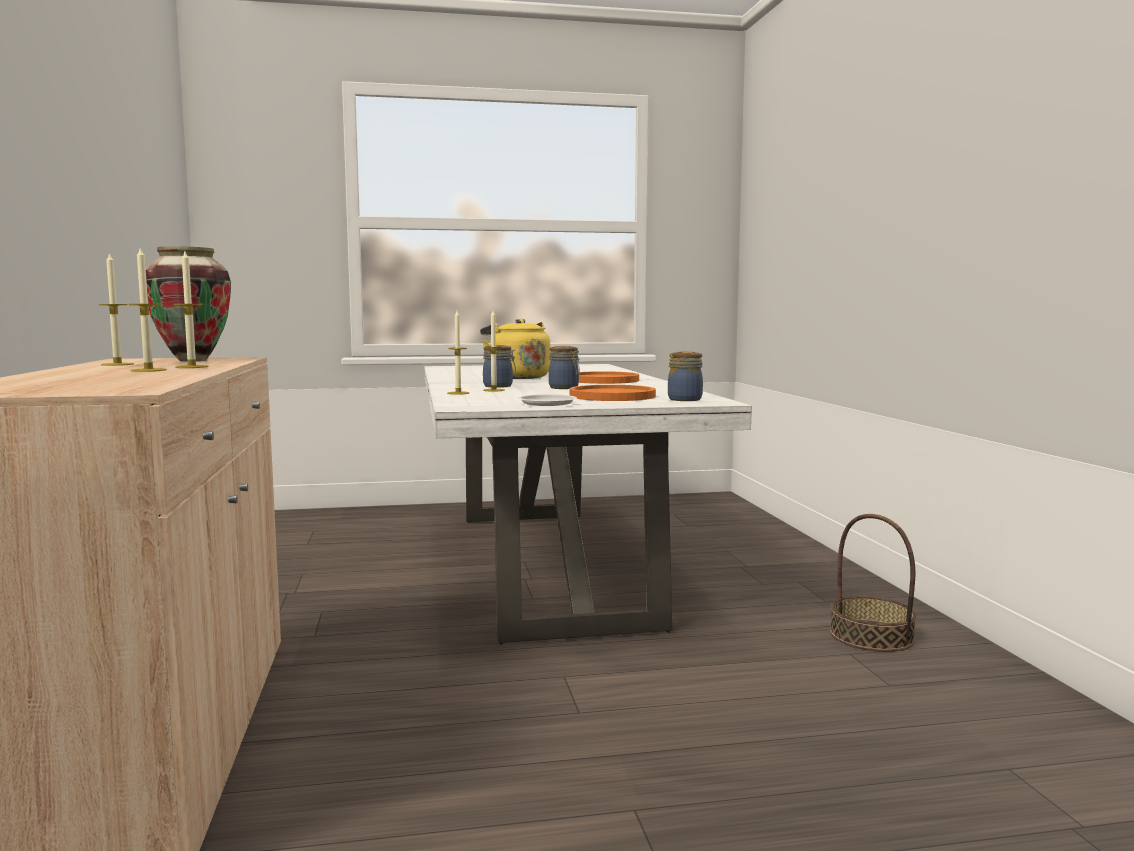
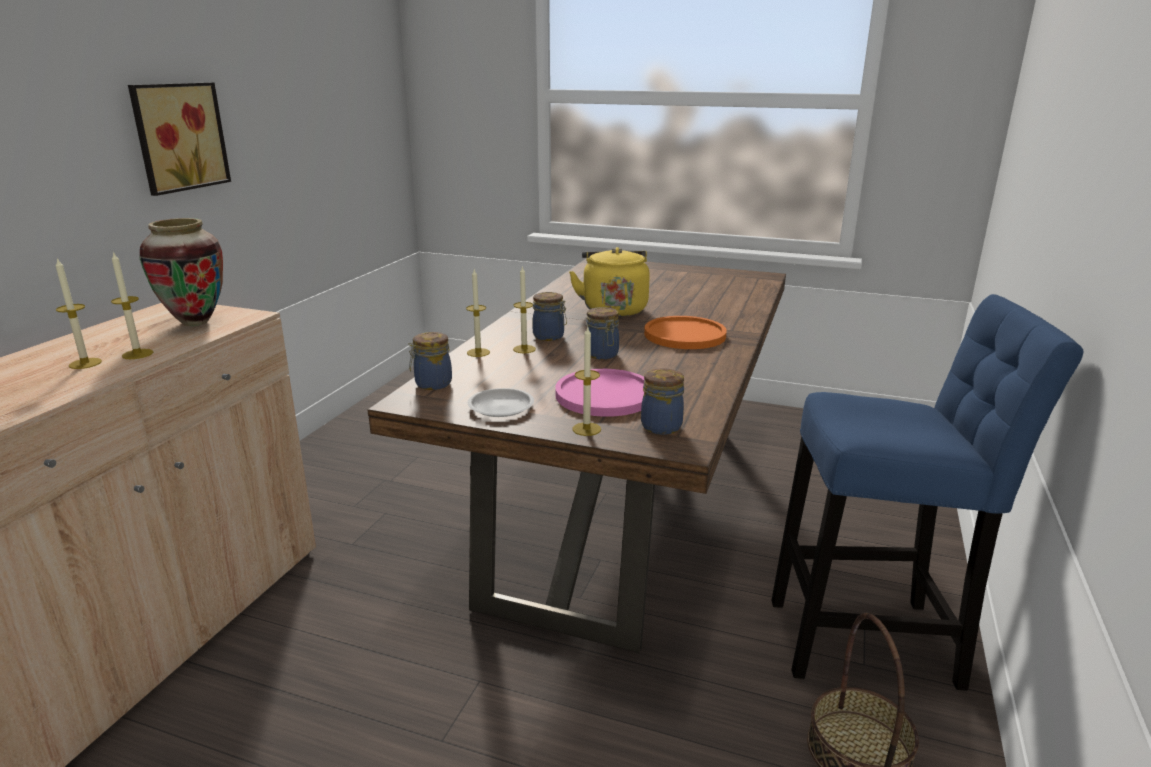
camera: 30 degrees right, 15 degrees up
(69, 199) = (177, 137): none -> picture
(117, 364) = (120, 330): candle -> candle (586, 429)
(459, 402) = (431, 384): none -> jar
(546, 565) = (621, 504): white dining table -> brown dining table
(612, 396) = (604, 395): orange plate -> pink plate
(818, 590) = (874, 641): none -> blue stool

